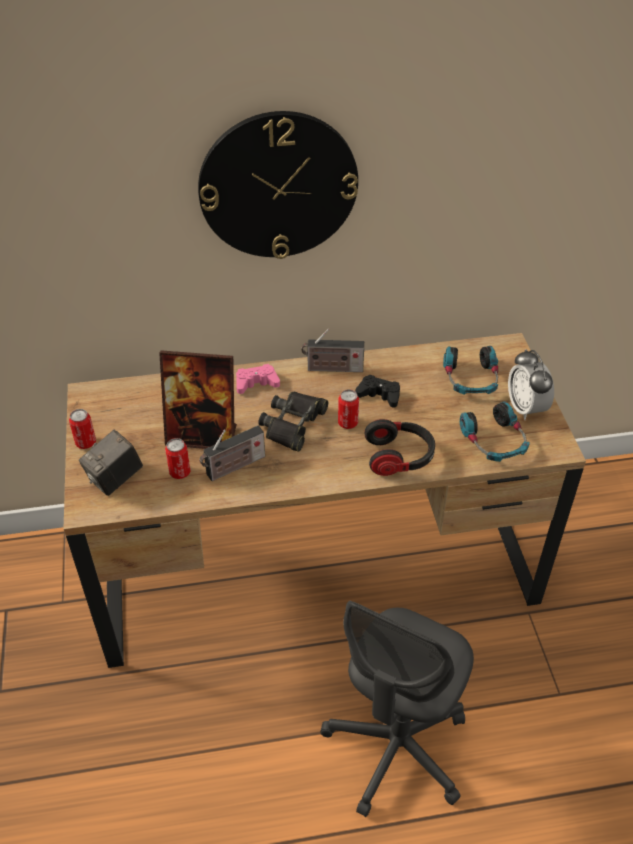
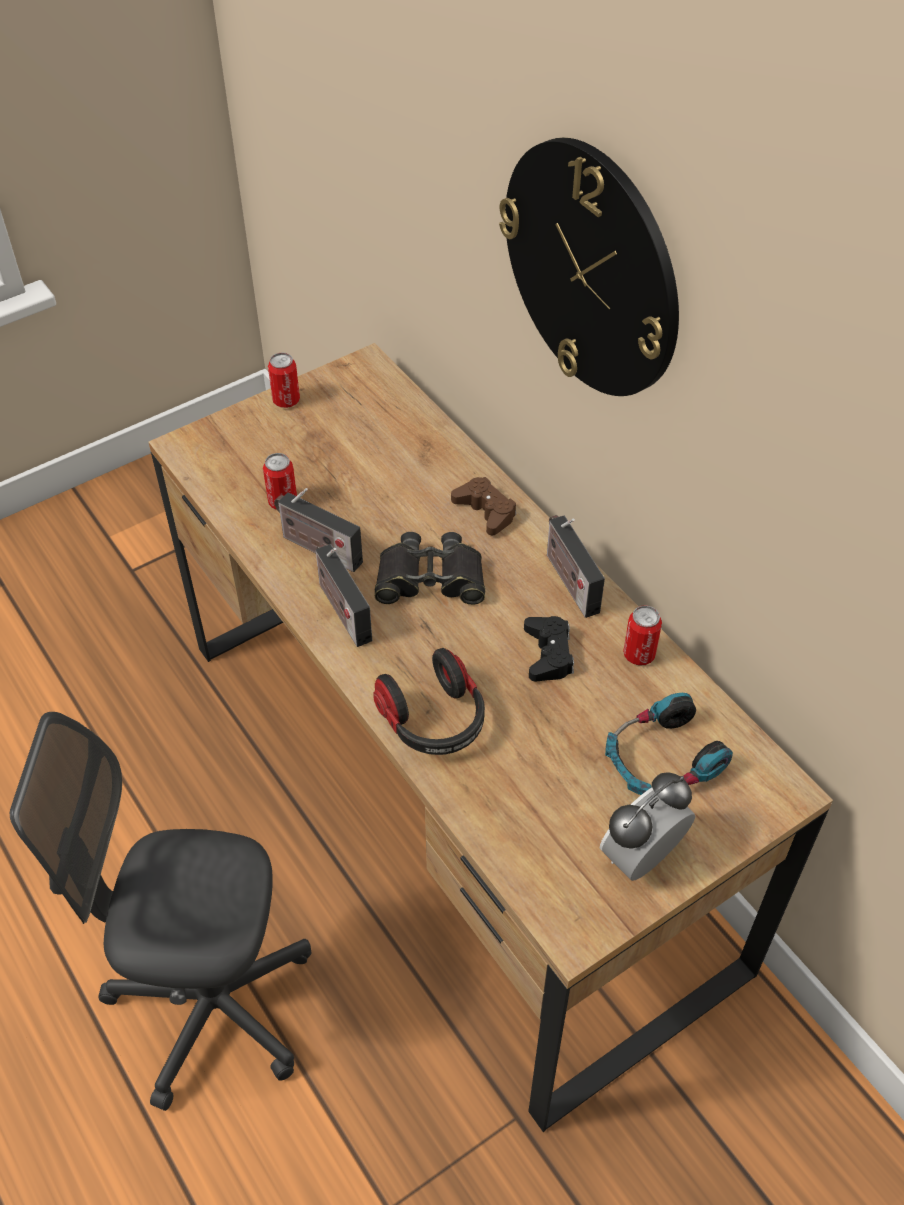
camera: 65 degrees right, 5 degrees up
(115, 479) = (241, 450): camera -> none
(202, 436) = (355, 498): picture frame -> none
(256, 383) = (485, 511): pink game controller -> brown game controller
(291, 471) = (342, 609): none -> radio
(347, 423) = (468, 637): can -> can (639, 654)
(494, 441) = (537, 832): headphones -> none

